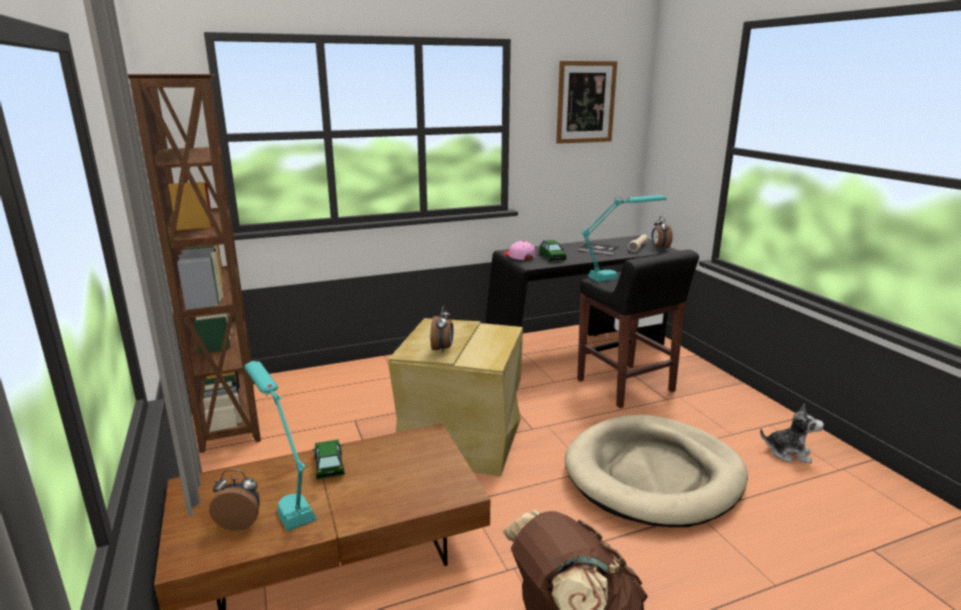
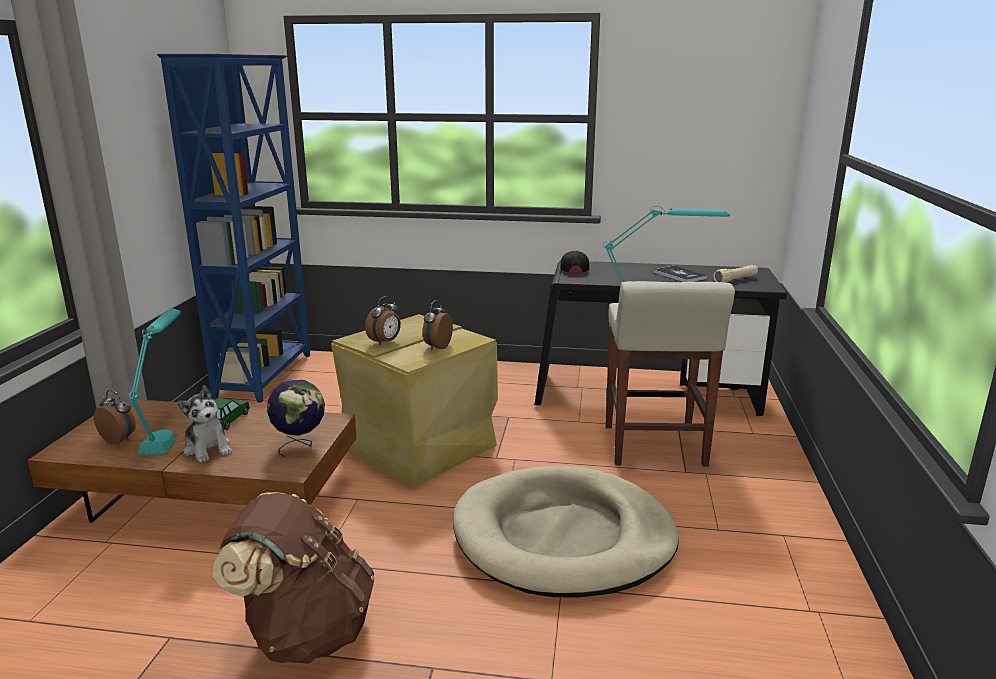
camera: 30 degrees right, 0 degrees up
(231, 413) = (266, 375): brown bookcase -> blue bookcase
(437, 467) = (300, 445): none -> globe
(519, 256) = (573, 269): pink cap -> black cap
(552, 257) = (608, 275): toy car -> none
(585, 102) = (703, 90): picture -> none
(626, 386) = (654, 446): black stool -> beige stool
(659, 248) = (763, 284): alarm clock -> alarm clock (437, 347)
(788, 453) = (764, 571): plush toy -> plush toy (208, 448)

